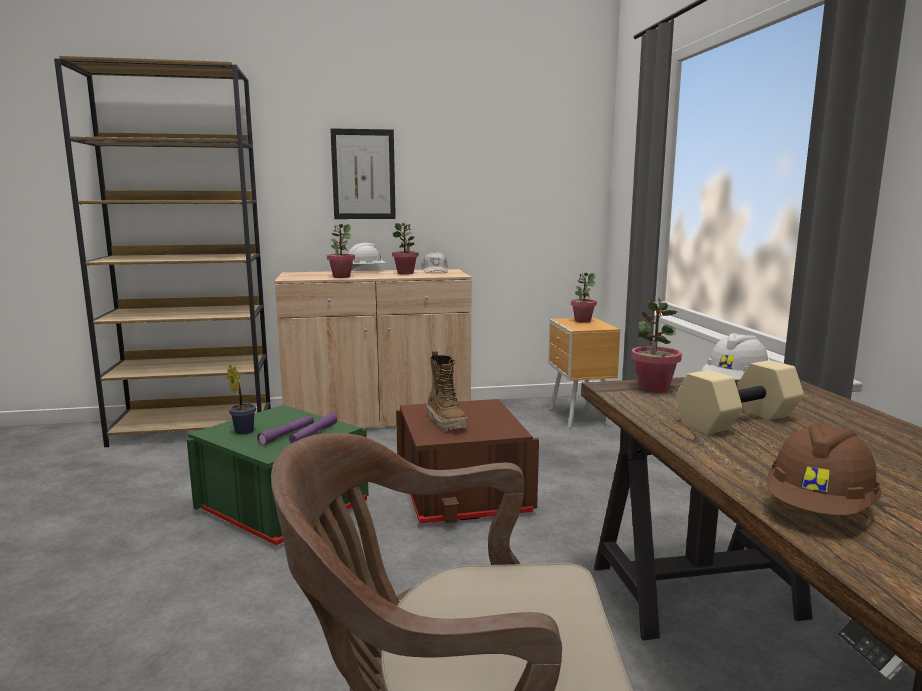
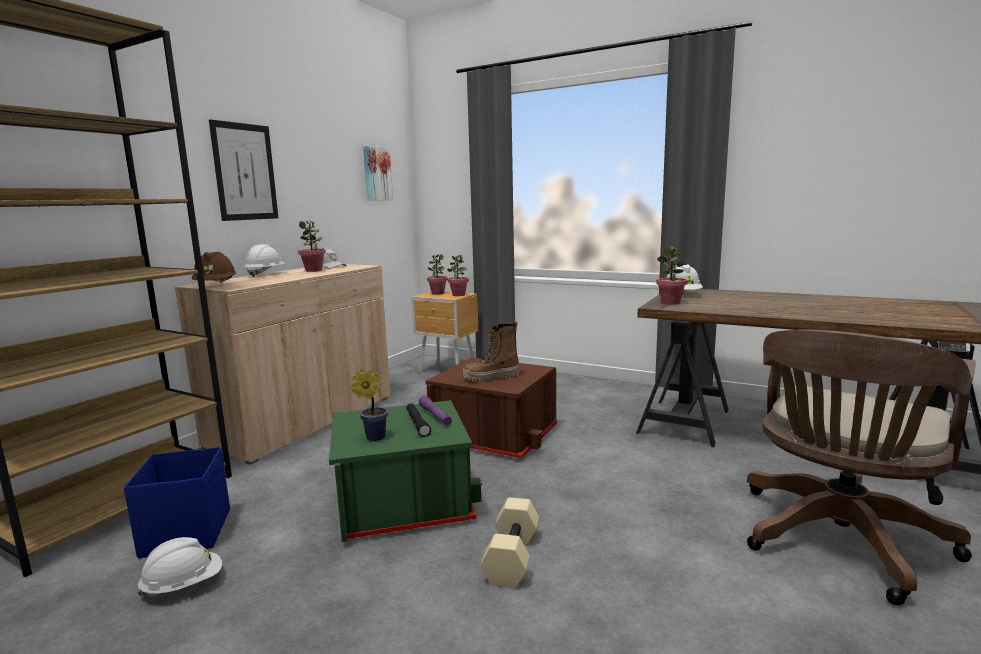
camera: 50 degrees left, 0 degrees up
(117, 488) = (183, 586): none -> white hard hat
(179, 460) = (188, 532): none -> blue storage box
(287, 434) = (417, 424): purple flashlight -> black flashlight
(341, 277) = (276, 280): potted plant -> potted plant (458, 295)
(446, 423) = (491, 378): boot -> boot turned 150 degrees clockwise
(541, 172) = (376, 174): none -> picture
(736, 420) = (739, 304): beige dumbbell -> beige dumbbell (510, 556)
(819, 509) = (862, 317): brown hard hat -> brown hard hat (216, 286)

